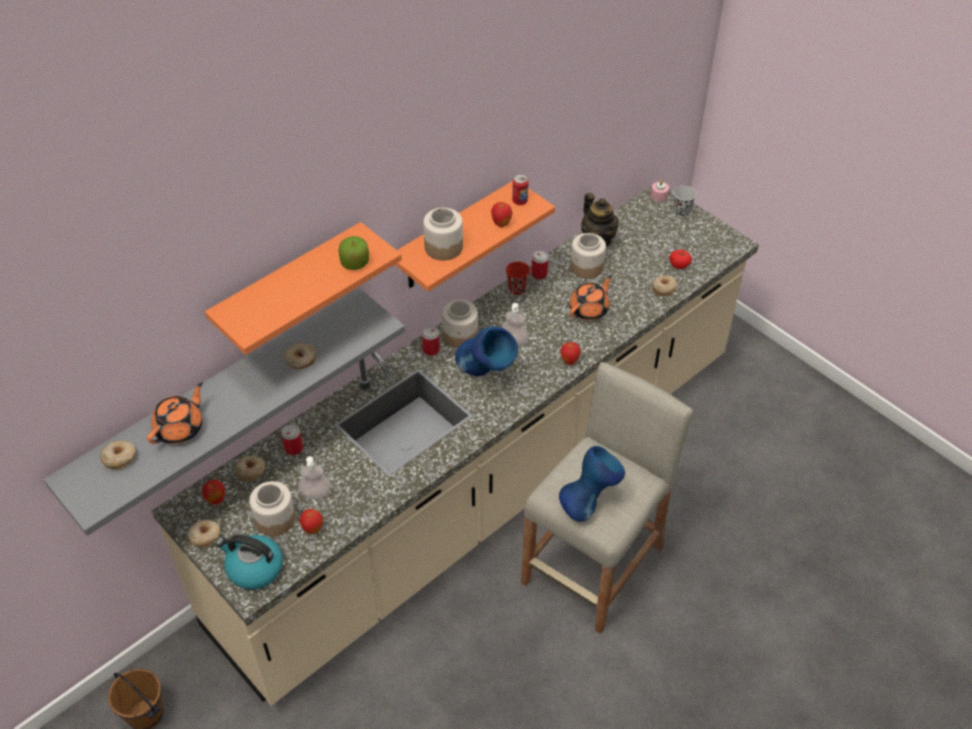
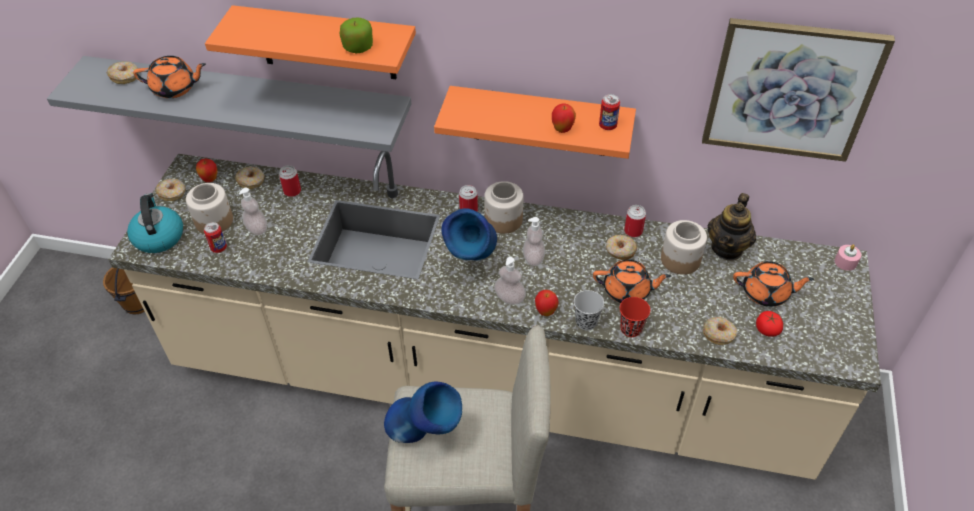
camera: 55 degrees right, 0 degrees up
(300, 360) = (296, 109): donut -> donut (620, 251)
(313, 529) = (219, 248): apple -> can
(443, 247) = (492, 110): jar -> none
(517, 289) = (598, 226): red cup -> red cup (631, 329)
(539, 374) = (509, 298): none -> soap dispenser
(600, 100) = (790, 90): none -> picture
(651, 246) = (766, 293): none -> orange teapot
(681, 212) = (845, 292): black cup -> black cup (586, 322)

